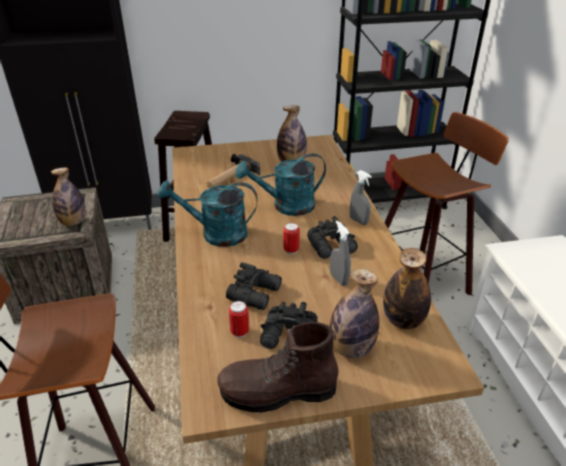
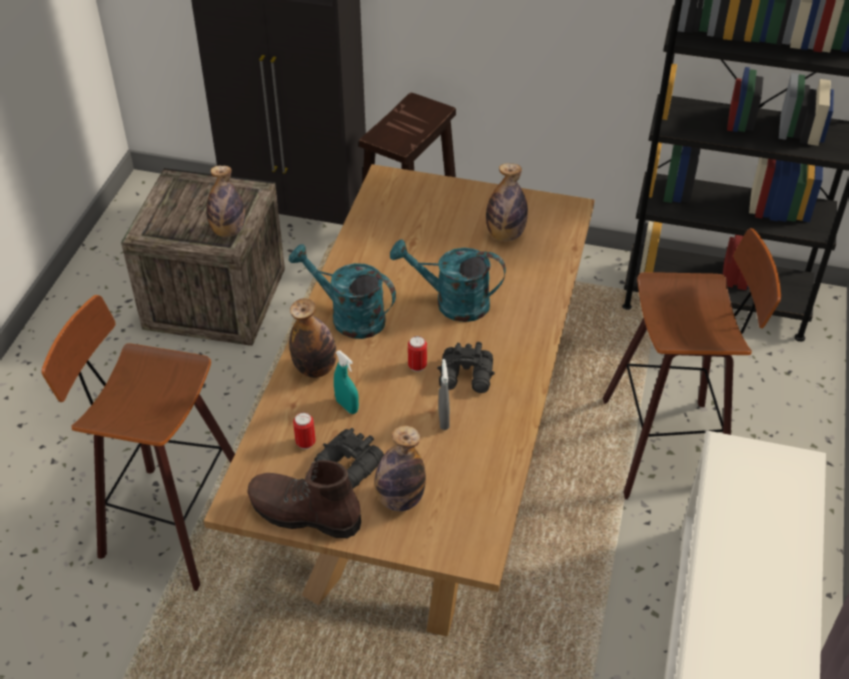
camera: 25 degrees right, 10 degrees up
(231, 177) = (415, 237): hammer -> none
(256, 293) = (347, 406): black binoculars -> turquoise spray bottle
(358, 221) = (523, 352): grey spray bottle -> none
(403, 320) = (474, 491): bottle -> bottle (315, 368)

